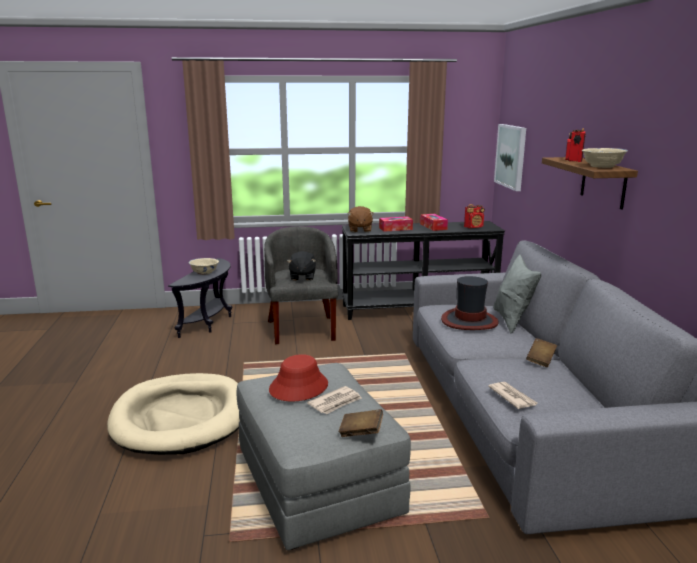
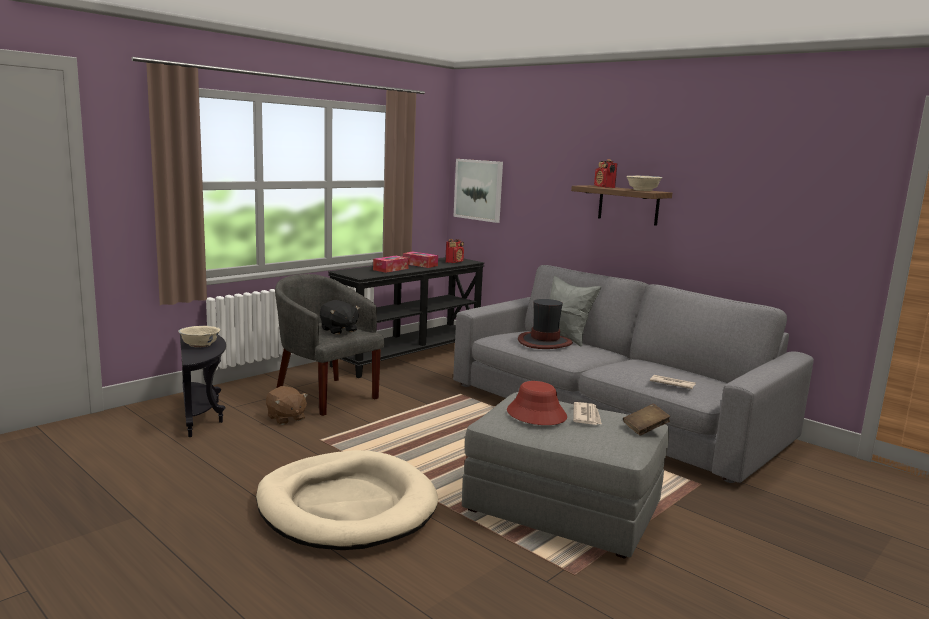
camera: 40 degrees left, 5 degrees down
(359, 230) = (359, 273): brown plush toy -> brown plush toy (286, 418)
(541, 360) = (635, 359): brown book -> none

